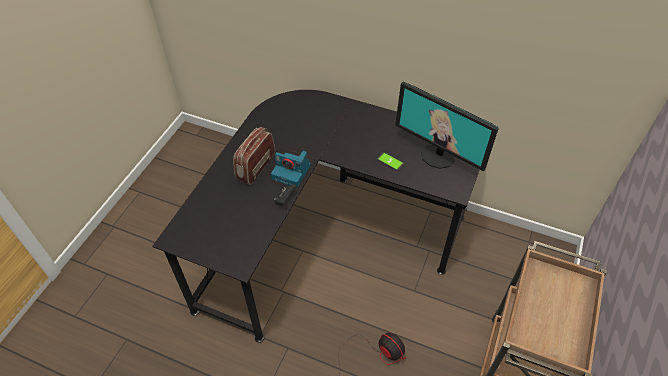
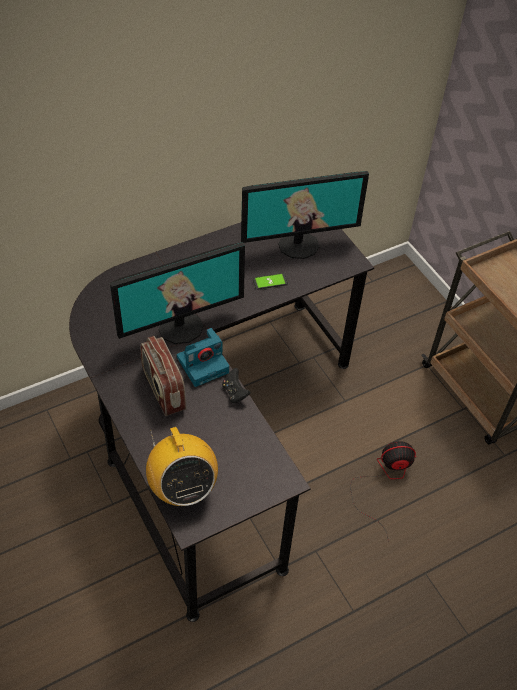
camera: 55 degrees left, 0 degrees up
(194, 219) = (182, 488): none -> radio
(309, 145) = (180, 327): none -> monitor

